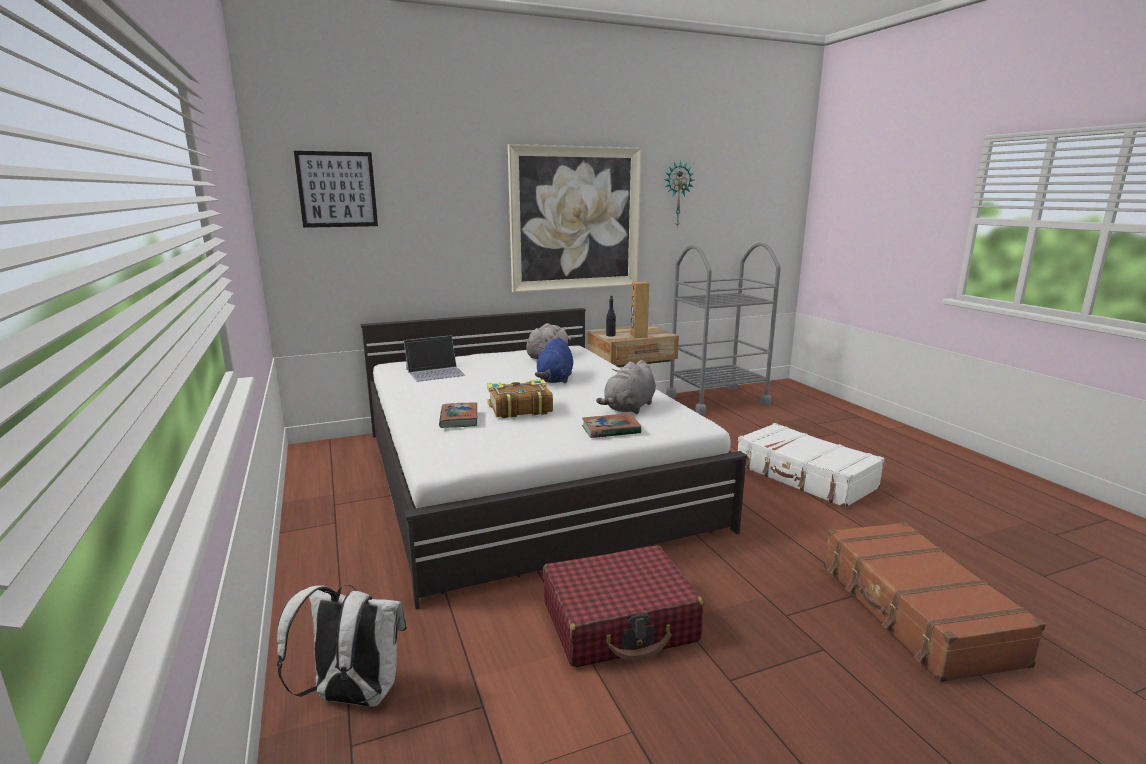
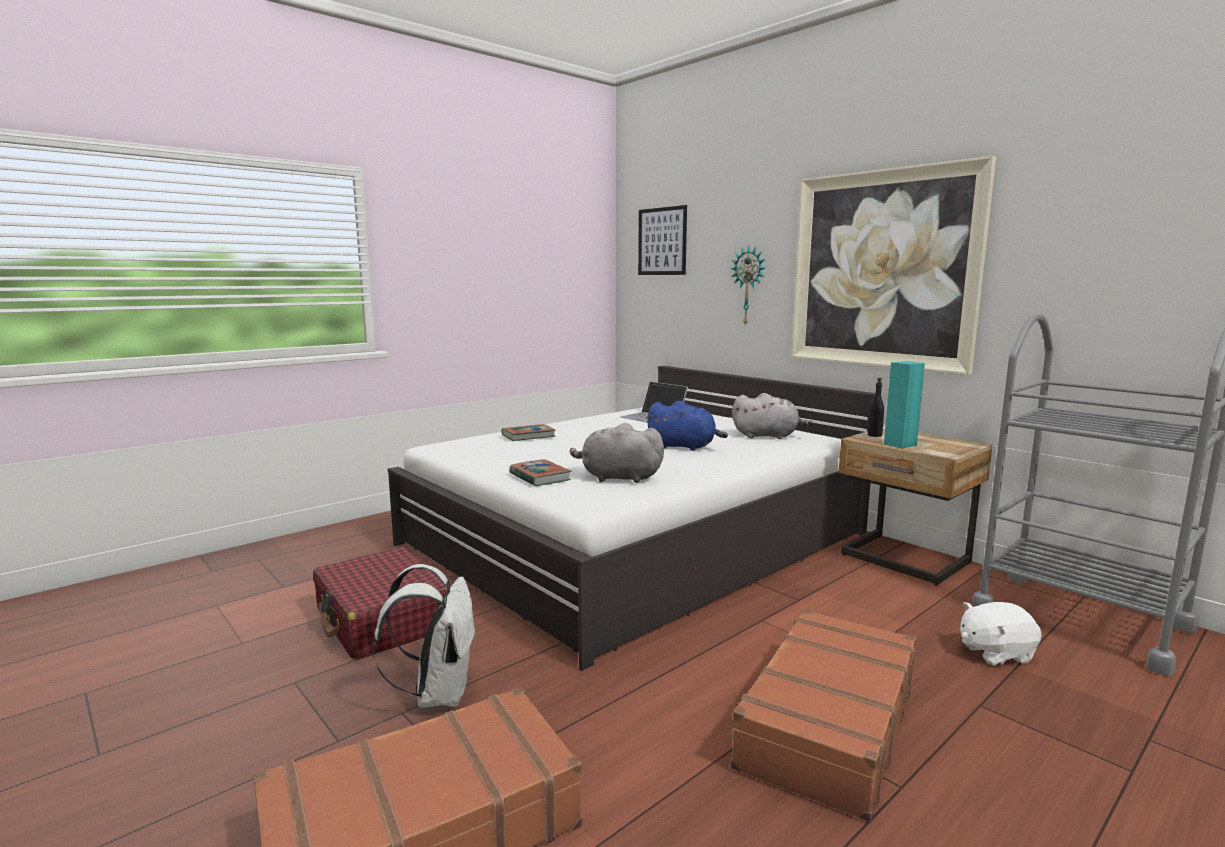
camera: 70 degrees right, 5 degrees down
(352, 697) = (300, 550): white backpack -> white backpack (438, 693)
(519, 408) = (571, 446): book -> none
(555, 380) = (684, 447): blue plush toy -> blue plush toy turned 150 degrees counterclockwise
(638, 336) = (899, 444): brown speaker -> turquoise speaker
(677, 194) = (1073, 227): wall clock -> wall clock (749, 286)
(744, 424) = (995, 653): none -> white plush toy
(804, 477) = (826, 724): white suitcase -> brown suitcase

